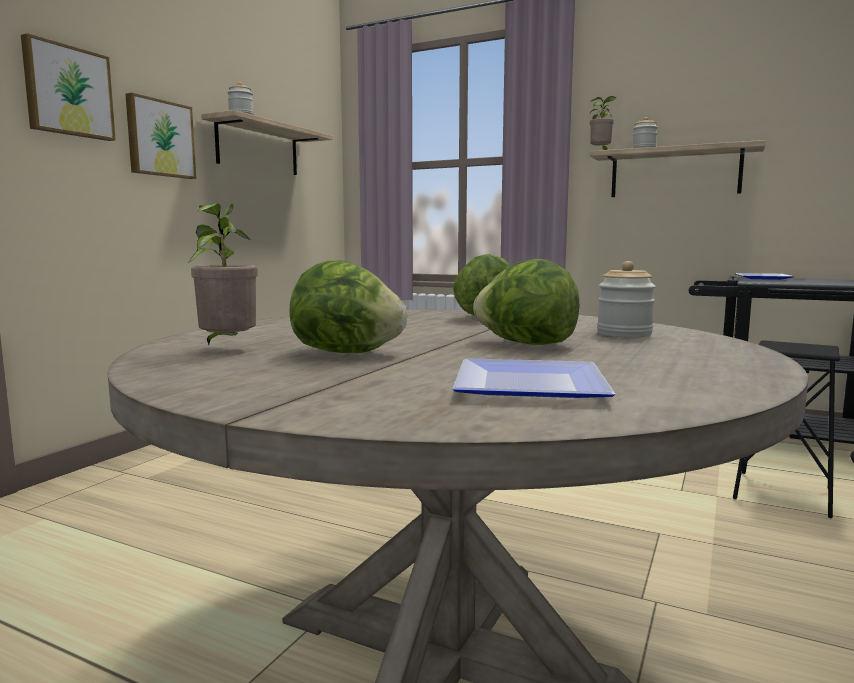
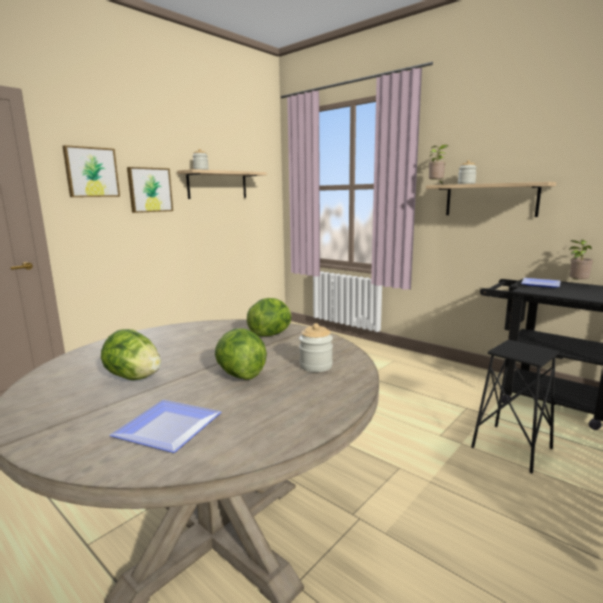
camera: 15 degrees right, 5 degrees up
(227, 349) = (85, 367): potted plant -> potted plant (576, 284)

